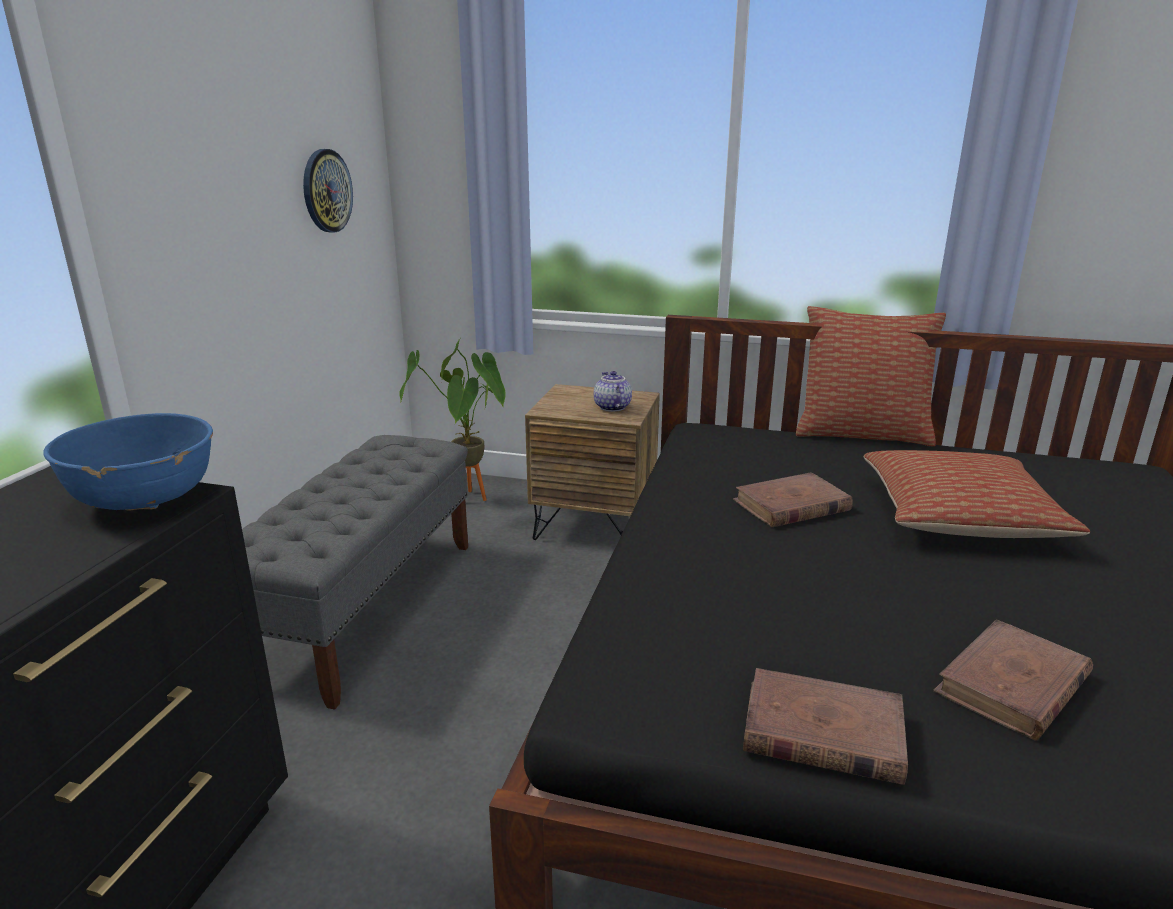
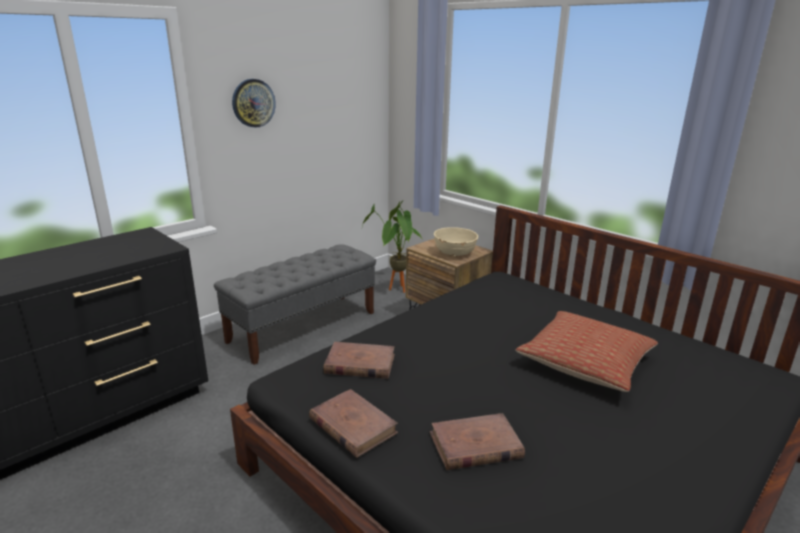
camera: 30 degrees right, 0 degrees up
(145, 499) = (157, 246): blue bowl -> none
(326, 191) = (338, 116): wall clock -> wall clock (253, 103)
(611, 407) = (455, 253): teapot -> beige bowl
(791, 505) = (491, 329): brown book -> brown book (359, 364)
(861, 433) = (600, 302): pillow -> none

